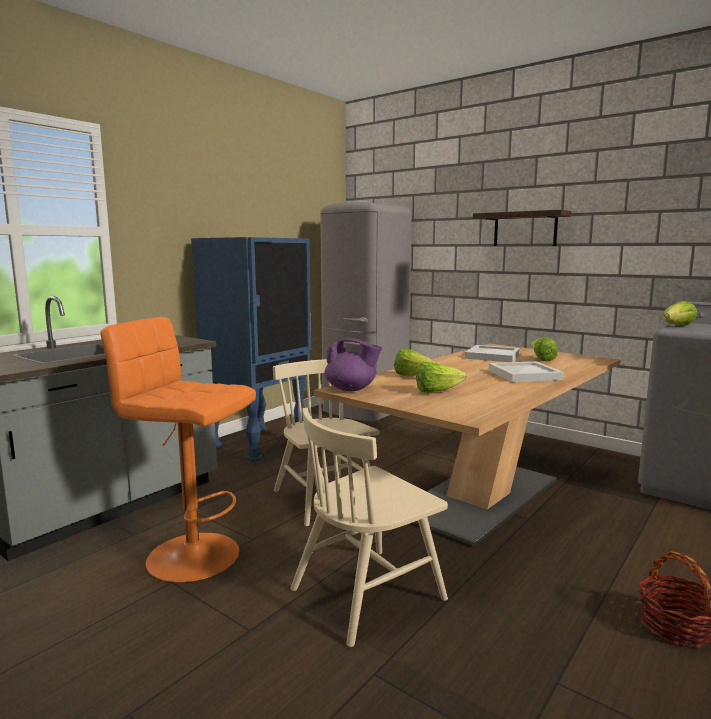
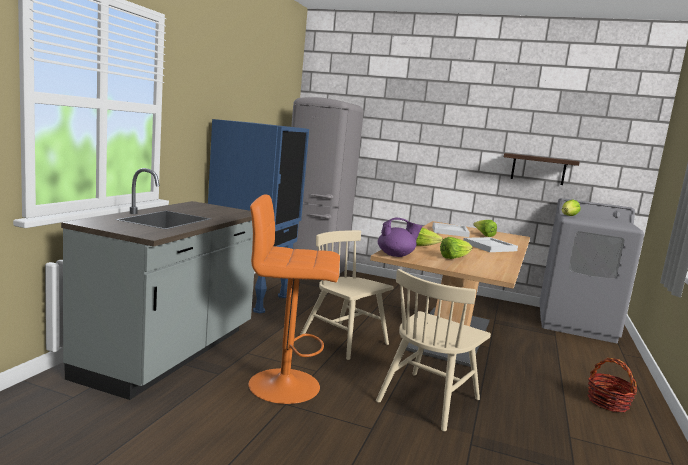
camera: 20 degrees left, 0 degrees up
(525, 229) = (456, 136): shelf -> shelf (538, 169)

